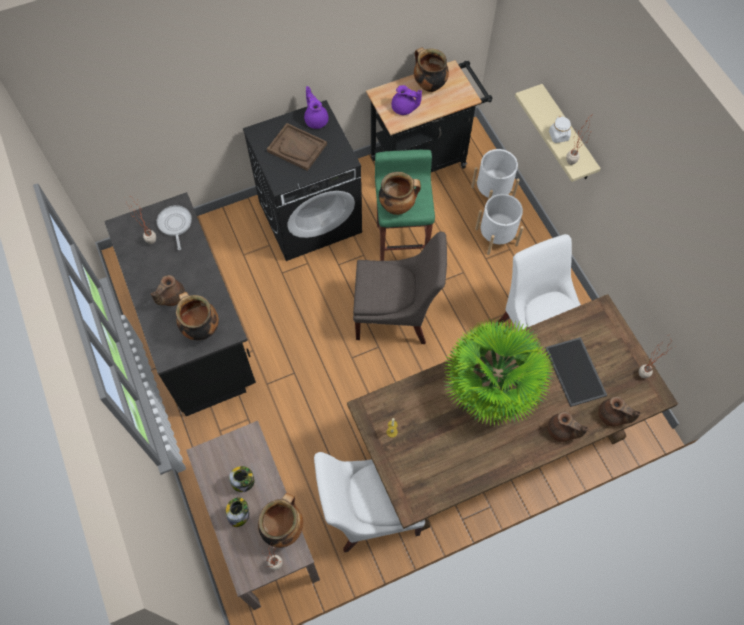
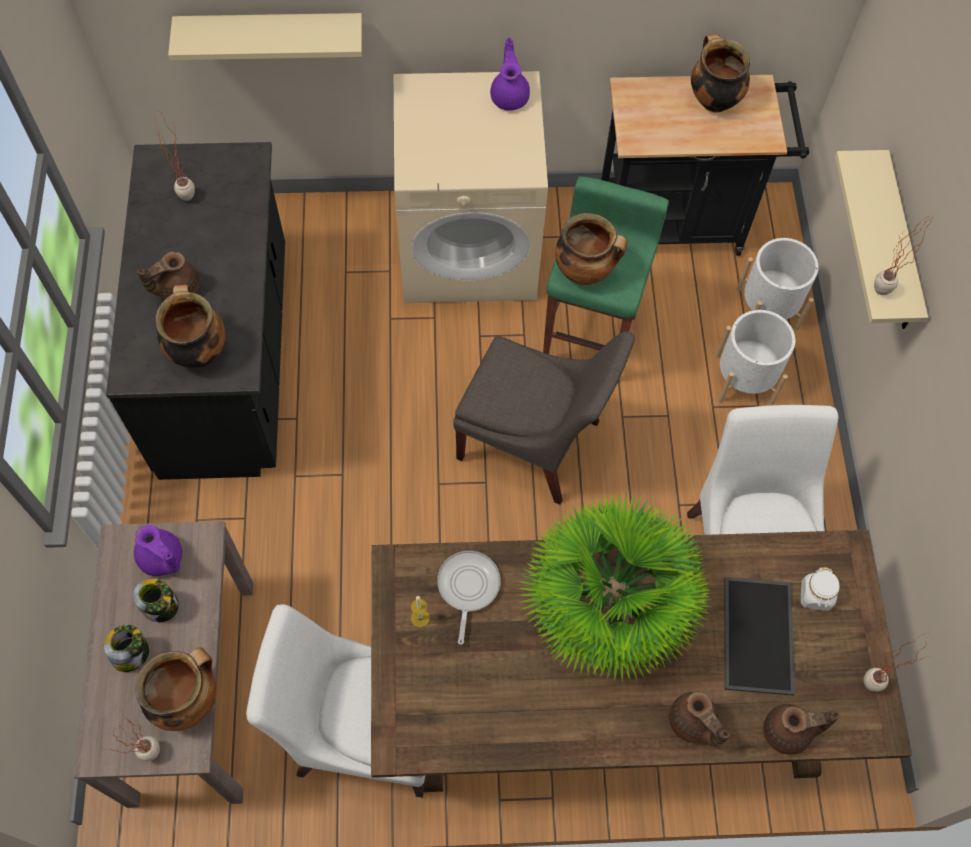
camera: 20 degrees right, 0 degrees up
(165, 128) = (270, 34): none -> beige shelf
(175, 224) = (232, 184): frying pan -> frying pan (467, 588)
(297, 148) = (462, 129): brown tray -> none
(310, 216) = (469, 249): black washing machine -> beige washing machine
(404, 109) = (657, 124): purple teapot -> purple teapot (162, 559)
(558, 136) = (879, 242): white jar -> white jar (816, 595)
(612, 416) = (788, 732): brown teapot -> brown teapot turned 60 degrees counterclockwise

